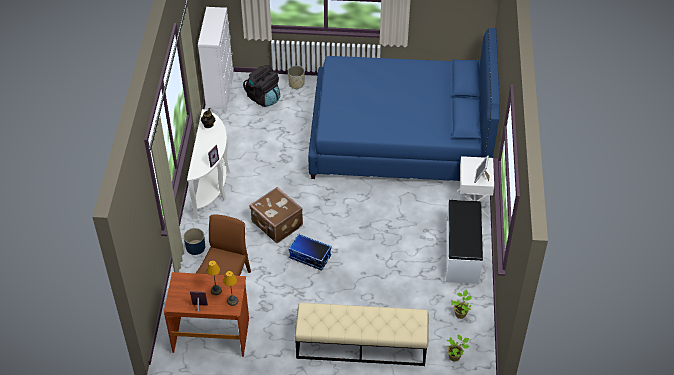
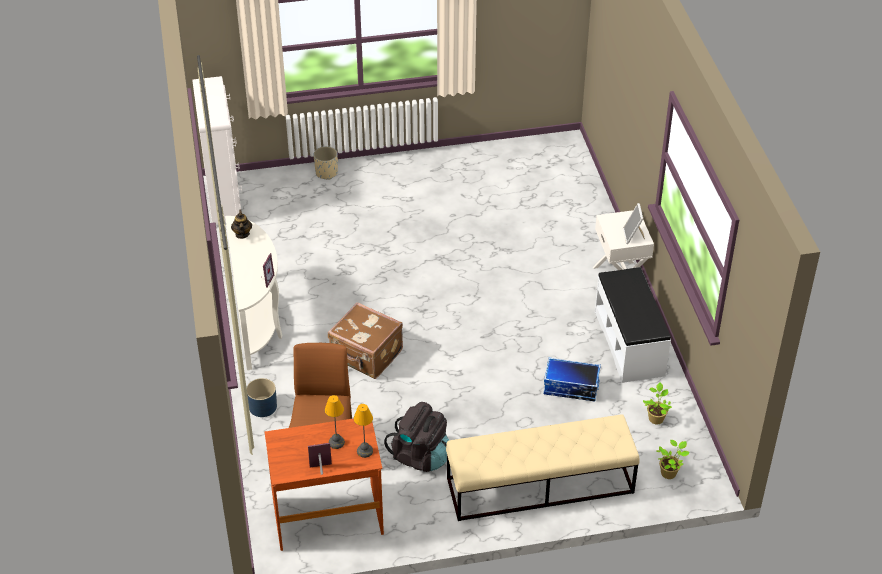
camera: 15 degrees left, 5 degrees down
(263, 98) = (287, 198): black backpack -> black backpack (420, 456)
(309, 257) = (427, 388): storage box -> storage box (570, 388)
(400, 138) = (493, 216): blue bed -> none

